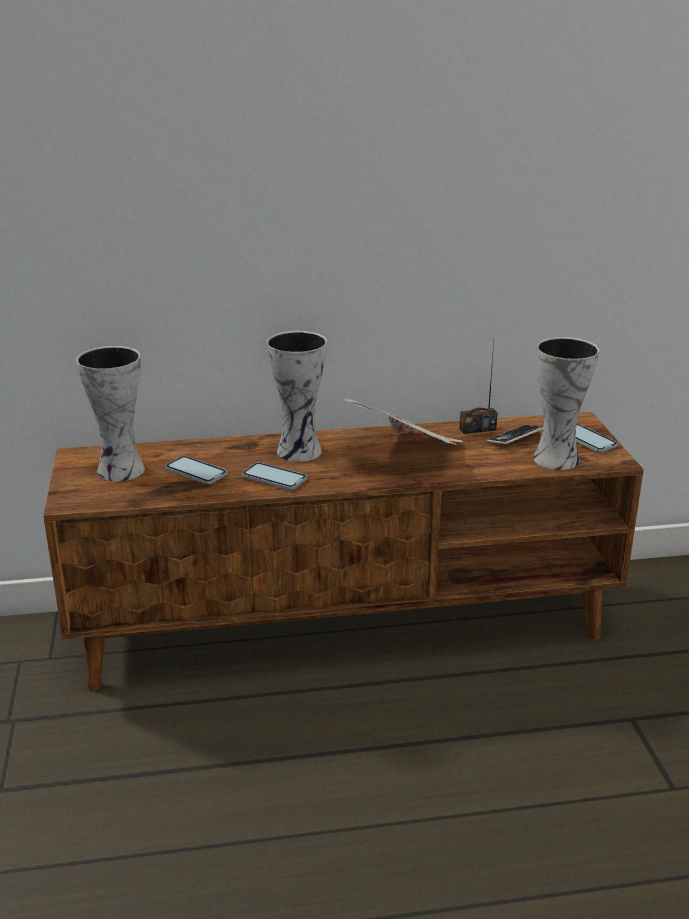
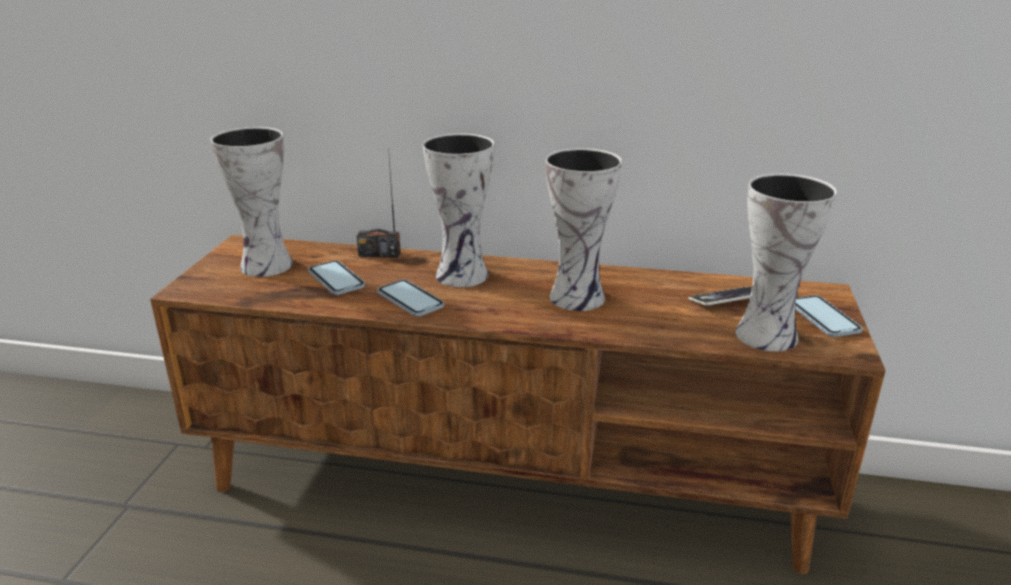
camera: 20 degrees right, 0 degrees up
(404, 453) = (578, 296): newspaper -> vase
(477, 429) = (686, 283): radio -> radio (379, 254)

